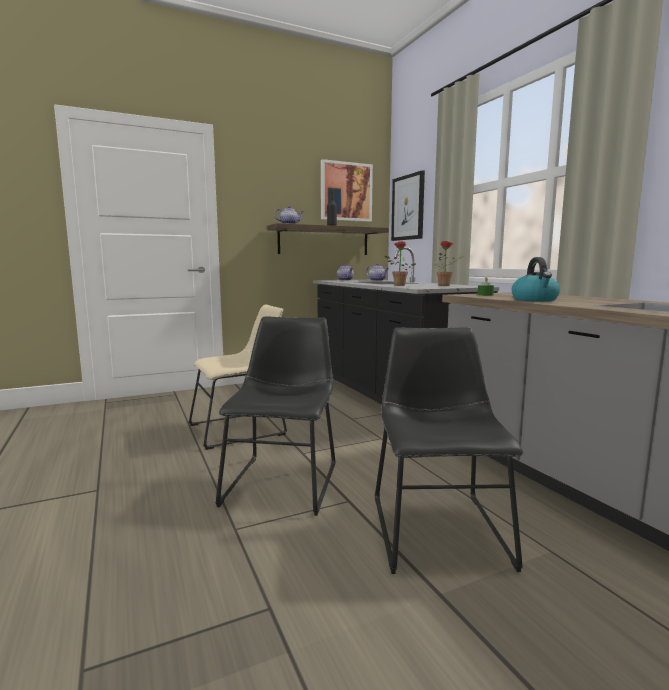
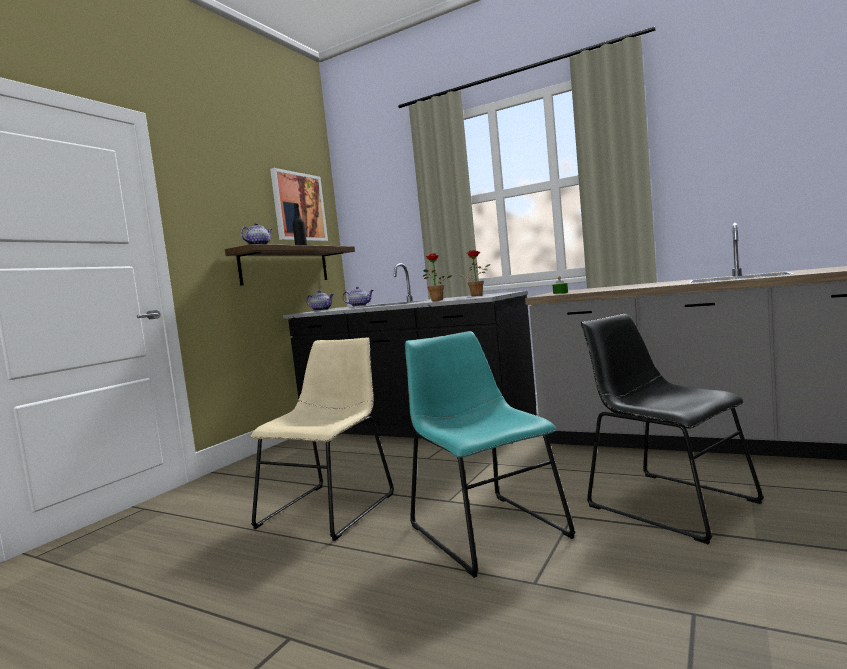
camera: 35 degrees left, 5 degrees down
(283, 481) = (484, 528): black chair -> turquoise chair
(408, 207) = (371, 224): picture -> none
(535, 300) = (627, 287): kettle -> none

